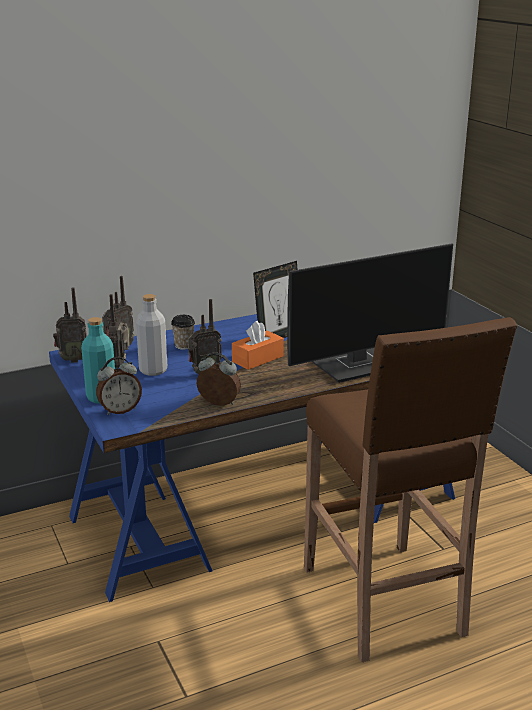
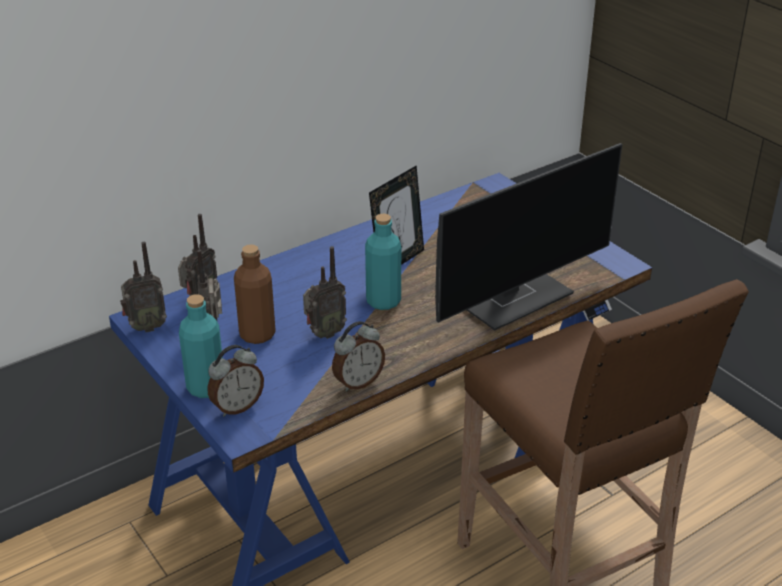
camera: 10 degrees left, 10 degrees up
(153, 370) = (257, 334): grey bottle -> brown bottle
(184, 346) = (283, 288): cup -> none
(218, 404) = (358, 382): alarm clock -> alarm clock turned 135 degrees clockwise
(257, 359) = (383, 301): orange tissue box -> turquoise bottle

